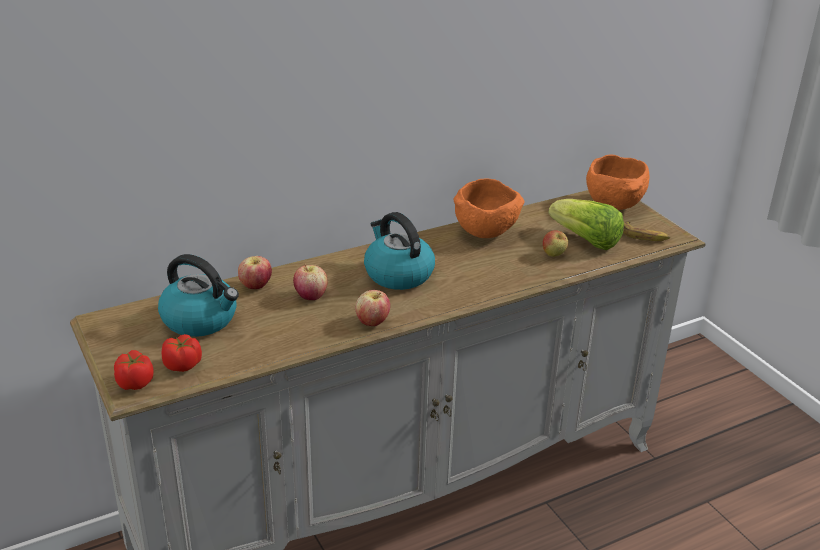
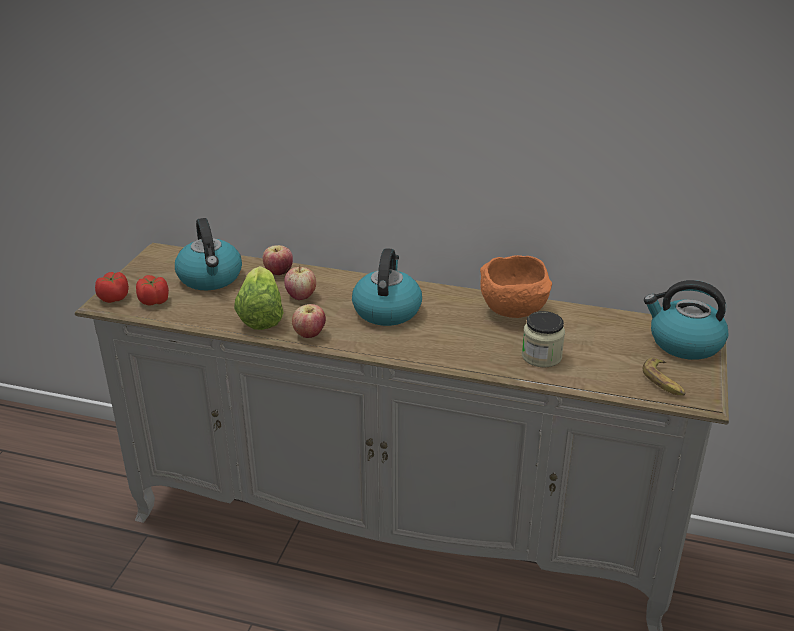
camera: 45 degrees right, 0 degrees up
(553, 255) = (541, 356): apple -> jar
(586, 240) = (595, 359): lettuce -> lettuce (261, 315)
(615, 205) = (684, 343): orange bowl -> kettle

